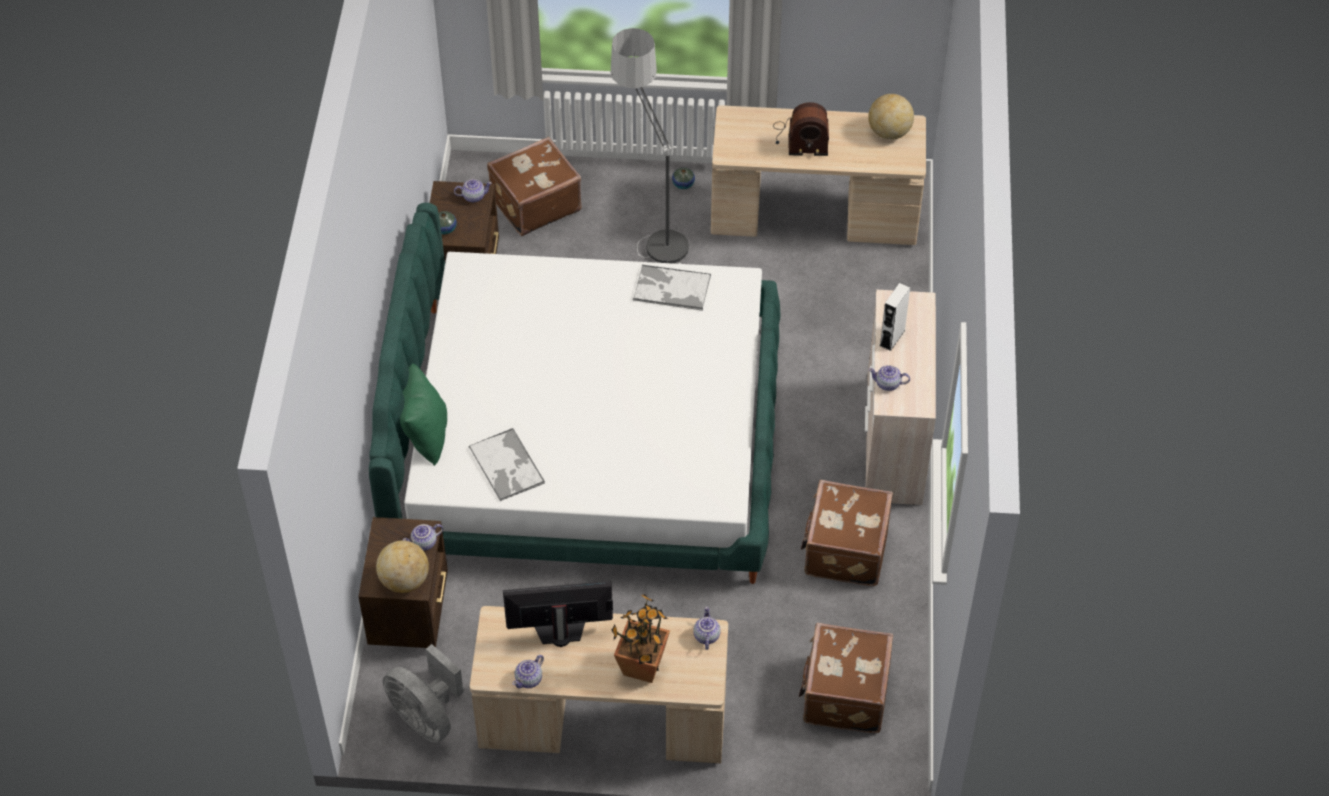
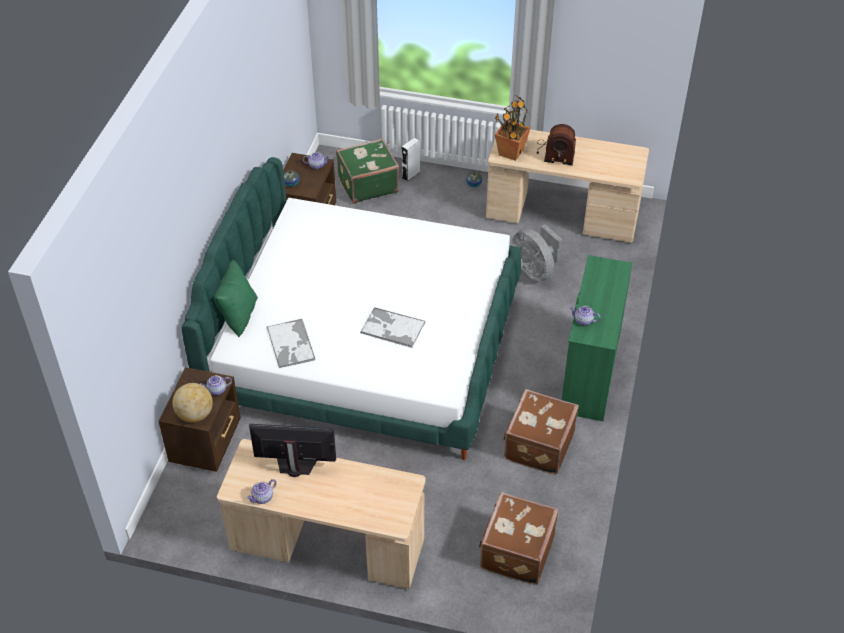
camera: 10 degrees right, 5 degrees down
(426, 717) = (198, 521): grey fan -> grey fan (535, 270)
(534, 203) = (367, 184): brown suitcase -> green suitcase
(641, 666) = (350, 500): potted plant -> potted plant (510, 152)
(650, 226) = (444, 208): floor lamp -> none
(671, 288) = (440, 240): tray -> tray (392, 328)
(706, 636) = (406, 485): teapot -> none
(889, 132) = (620, 155): globe -> none
(892, 337) = (593, 289): white speaker -> white speaker (411, 175)
(892, 441) = (589, 373): beige dresser -> green dresser

